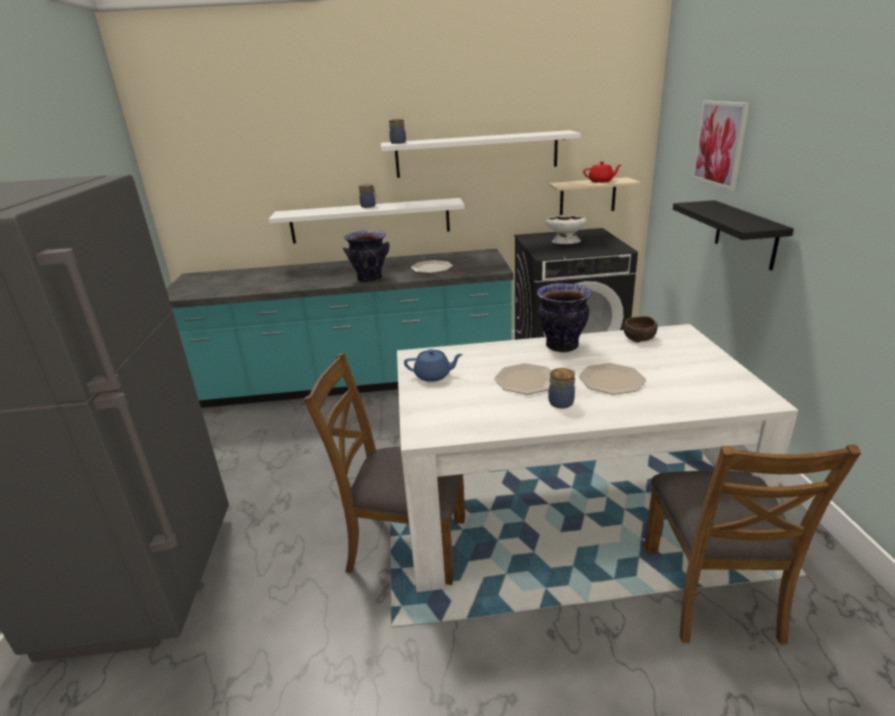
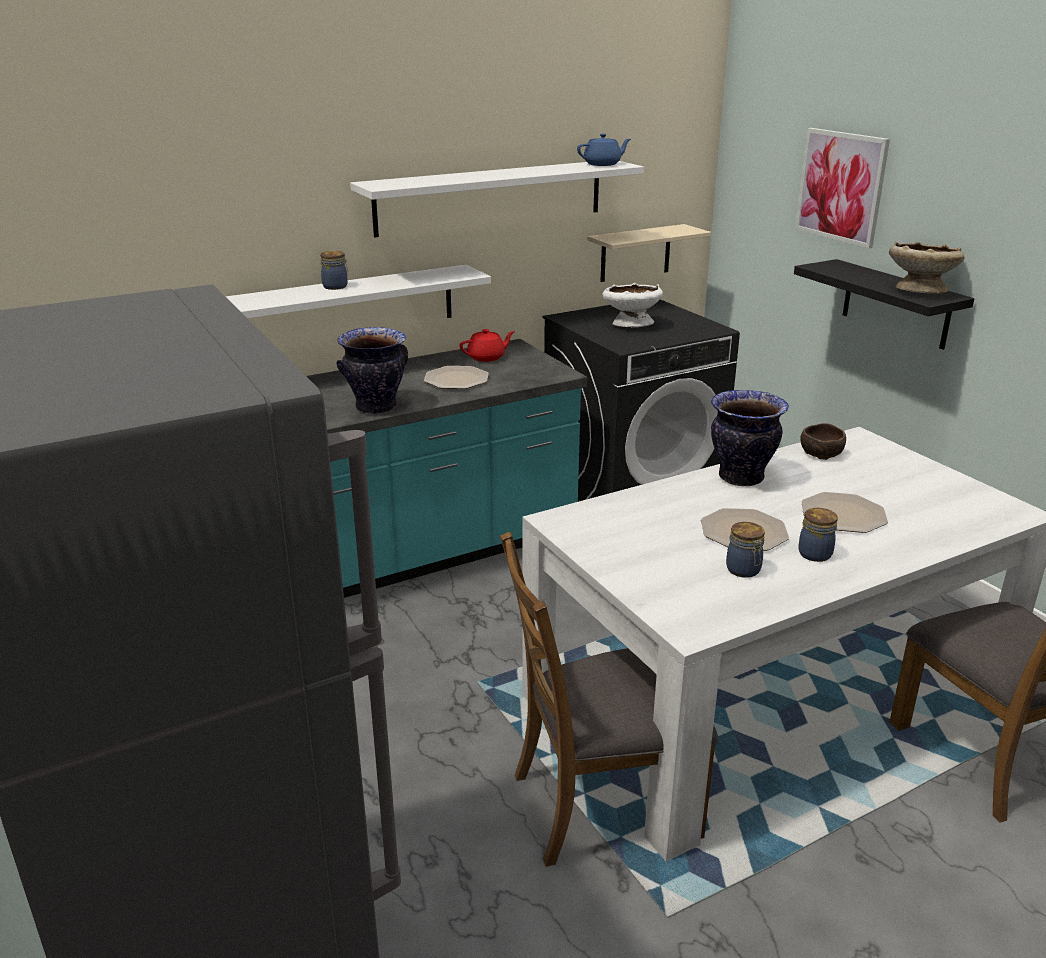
camera: 25 degrees left, 0 degrees up
(398, 143) = (388, 184): jar -> jar (744, 570)
(433, 376) = (617, 546): blue teapot -> blue teapot (603, 164)
(601, 181) = (659, 232): red teapot -> red teapot (487, 357)
(749, 222) = (918, 291): none -> beige bowl

